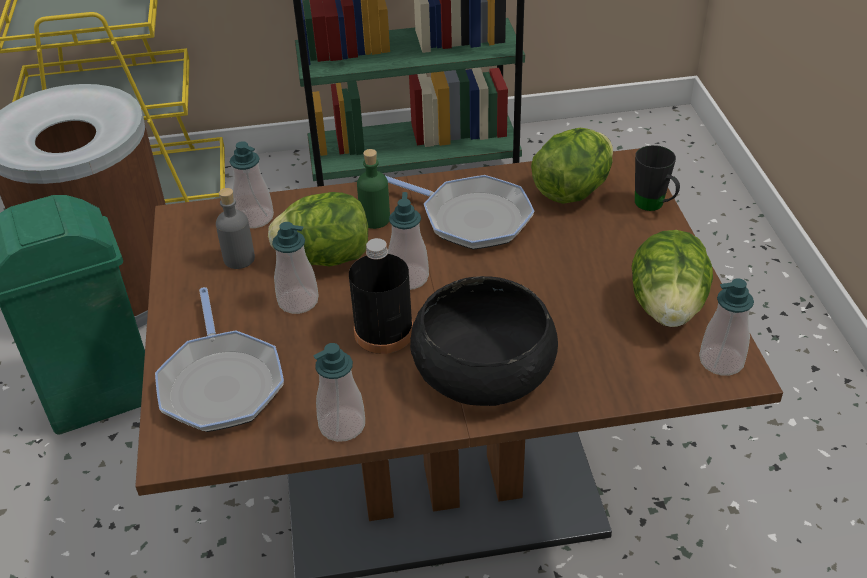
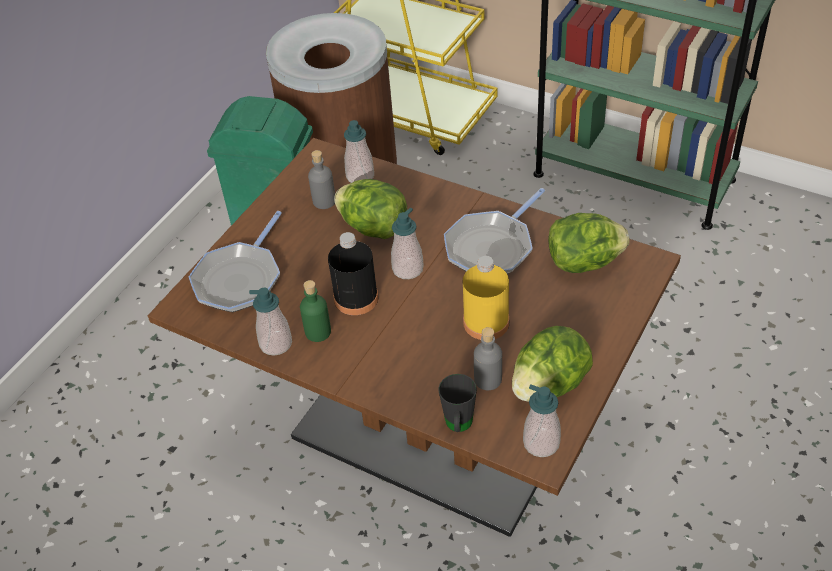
camera: 40 degrees right, 5 degrees up
(298, 301) = (329, 249): soap dispenser -> none
(375, 219) = (430, 215): green bottle -> green bottle (318, 332)
(471, 218) = (491, 247): frying pan -> frying pan turned 60 degrees clockwise
(484, 368) = (389, 356): black bowl -> none
(544, 285) = (486, 322): none -> yellow bottle
(606, 334) = (488, 379): none -> grey bottle
(654, 206) = (629, 306): black mug -> black mug (458, 427)

